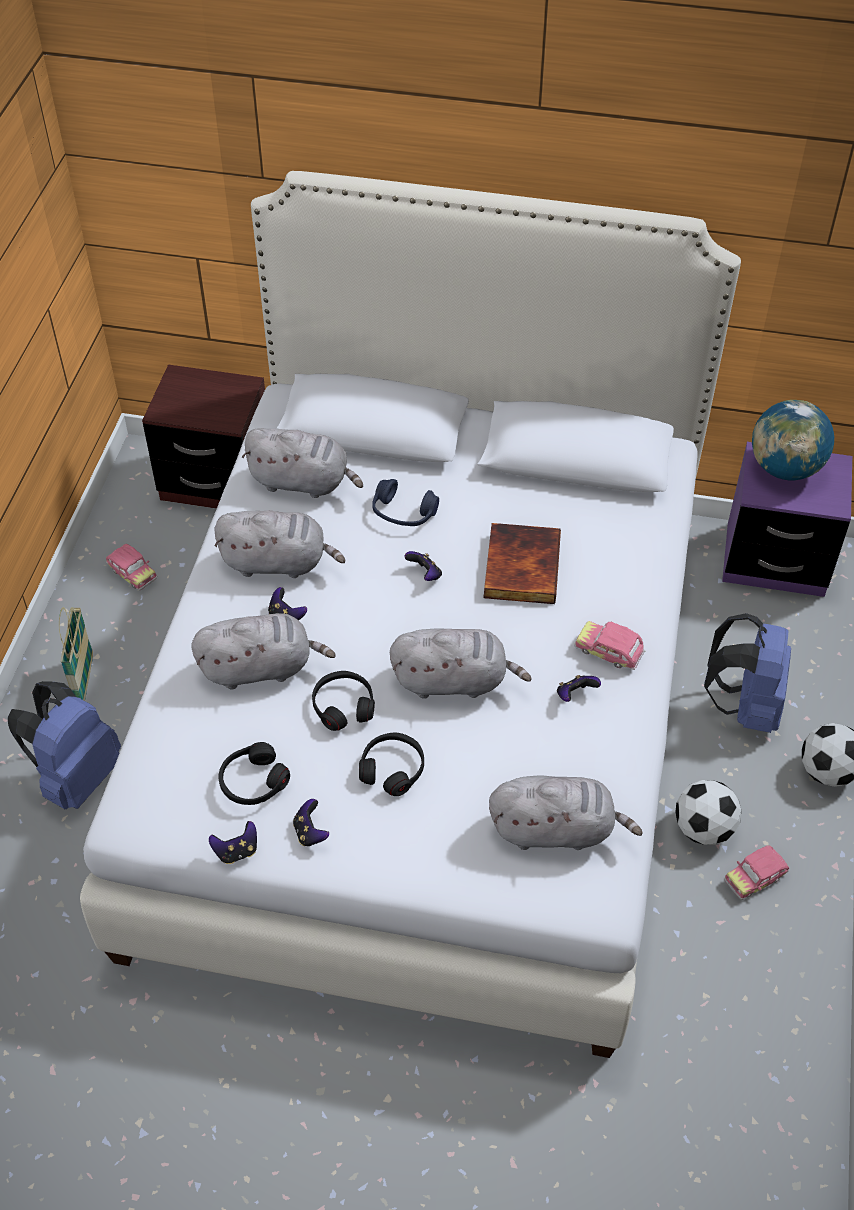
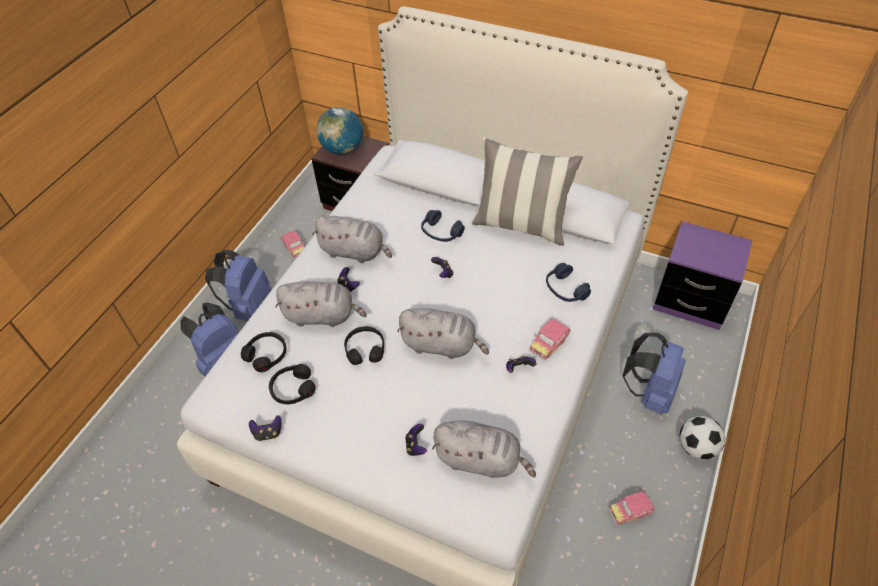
camera: 15 degrees right, 0 degrees up
(84, 680) = (248, 306): basket -> blue backpack
(303, 482) = (385, 205): grey plush toy -> none
(310, 832) = (318, 430): game controller -> game controller (416, 446)
(392, 768) = (384, 396): black headphones -> black headphones (266, 354)
(520, 483) = (521, 224): none -> pillow
(520, 566) = (505, 278): book -> none
(608, 652) = (549, 343): toy car -> toy car turned 90 degrees counterclockwise
(611, 570) = (565, 289): none -> blue headphones
(703, 828) = (602, 470): football -> none
(785, 468) = (703, 242): globe -> globe (343, 149)

